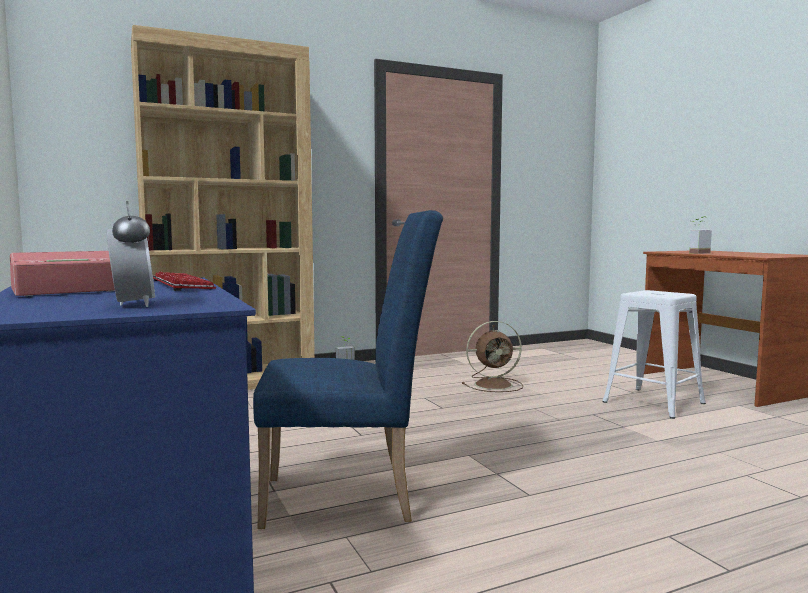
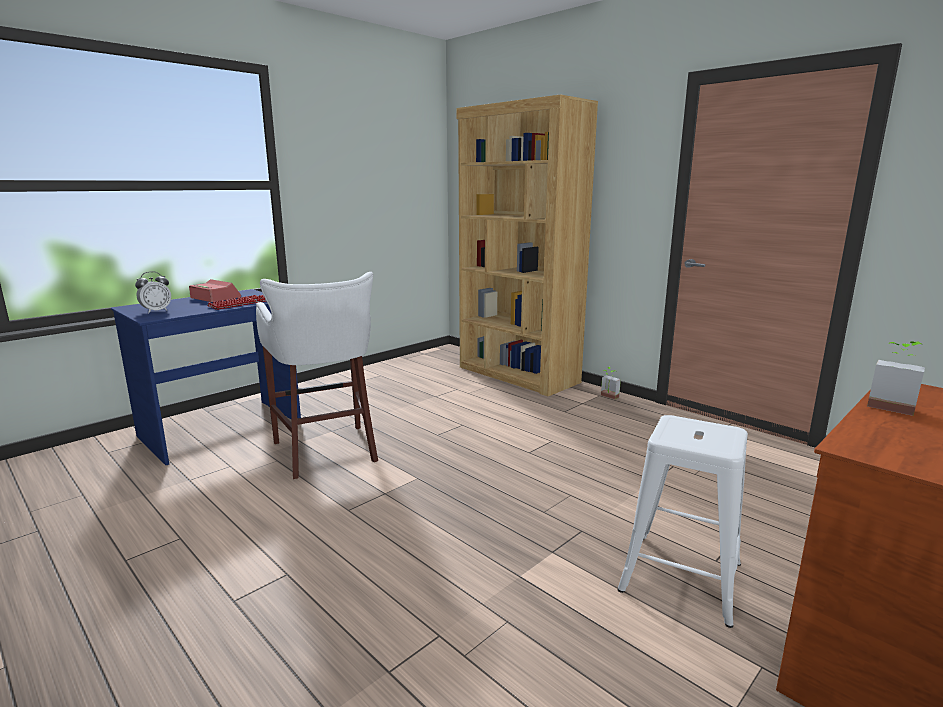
camera: 70 degrees right, 10 degrees up
(350, 498) = (327, 452): blue chair -> white stool
(495, 385) = (635, 466): brown fan -> none

